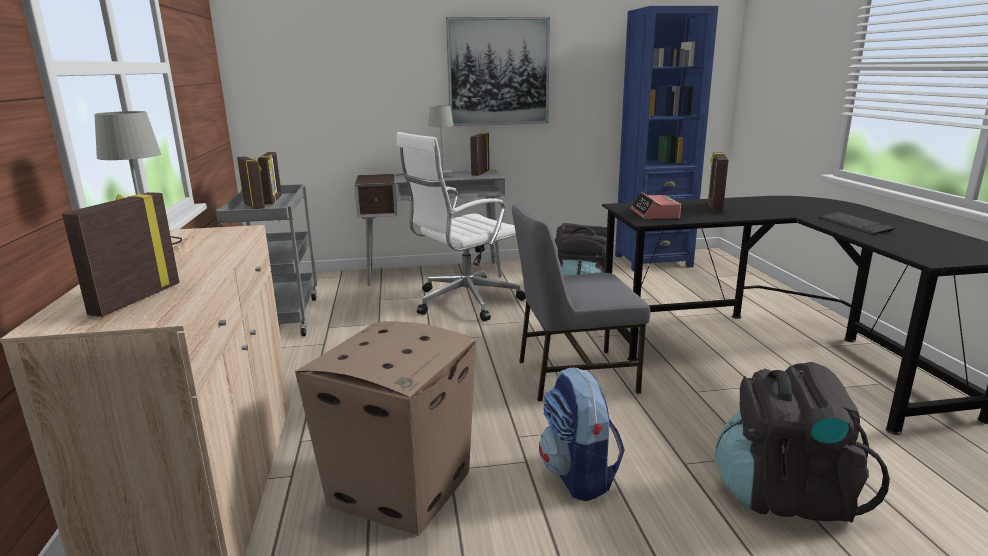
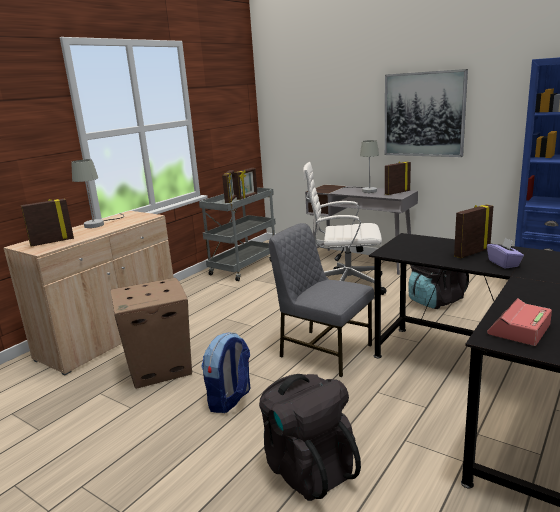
camera: 45 degrees right, 0 degrees up
(655, 214) = (408, 248): alarm clock -> alarm clock (519, 330)
(762, 210) = (504, 263): none -> purple tissue box
(854, 225) = (539, 295): keyboard -> none

